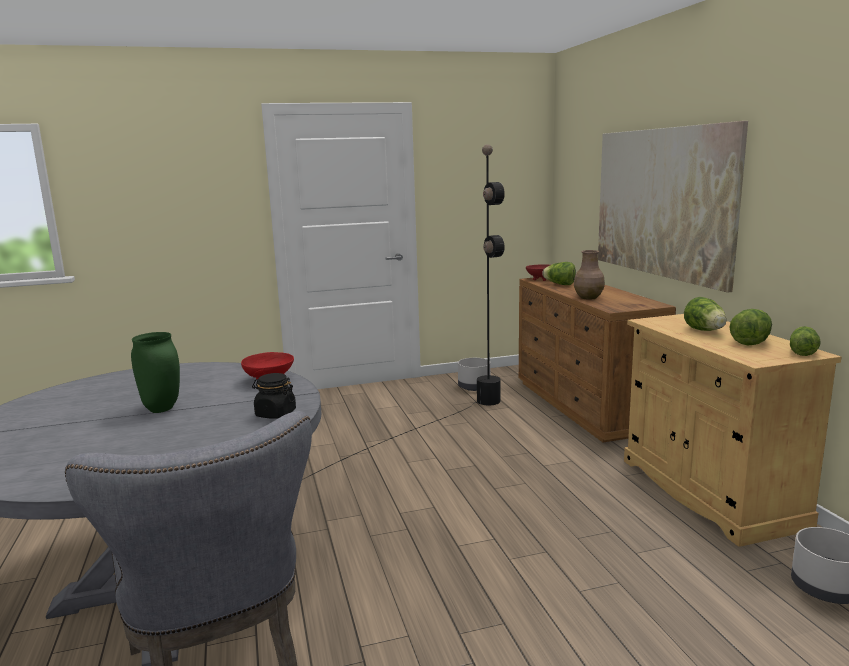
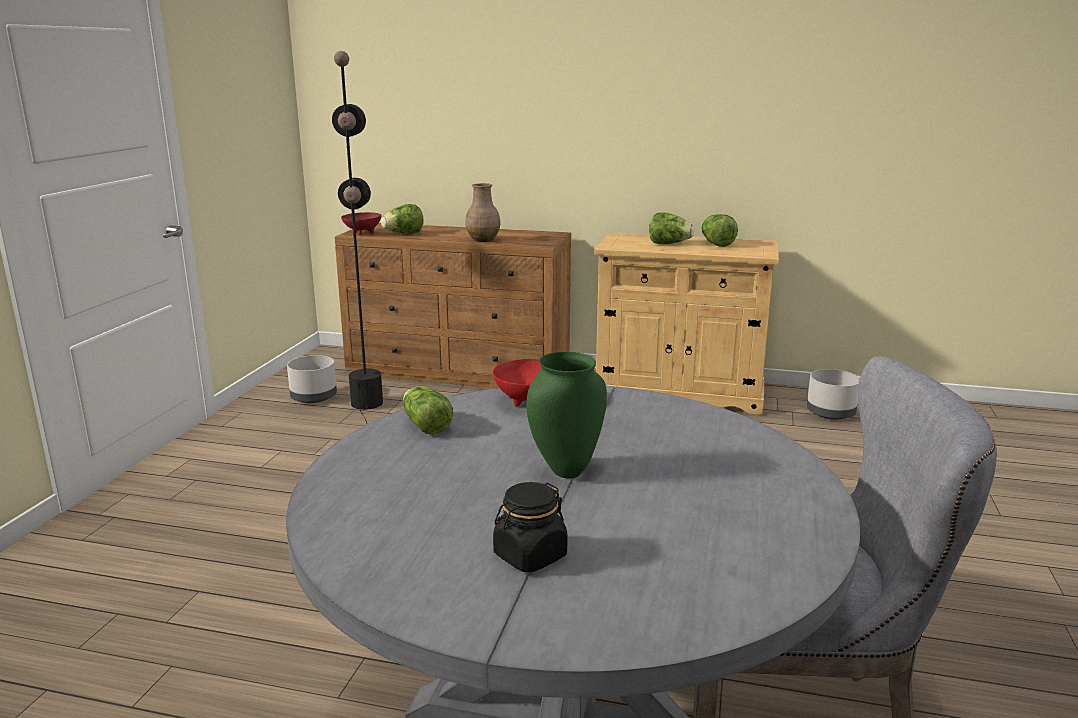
camera: 60 degrees left, 5 degrees up
(275, 414) = (668, 414): black jar -> black jar (530, 556)
(661, 202) = (533, 123): picture -> none
(803, 351) = (756, 242): lettuce -> lettuce (425, 424)

